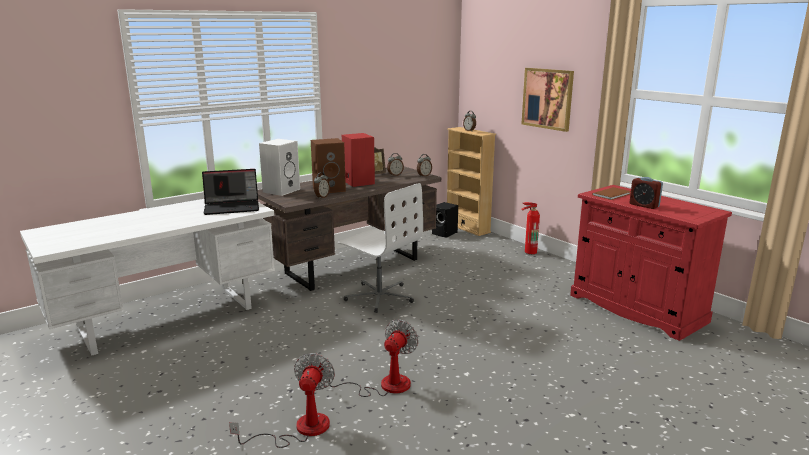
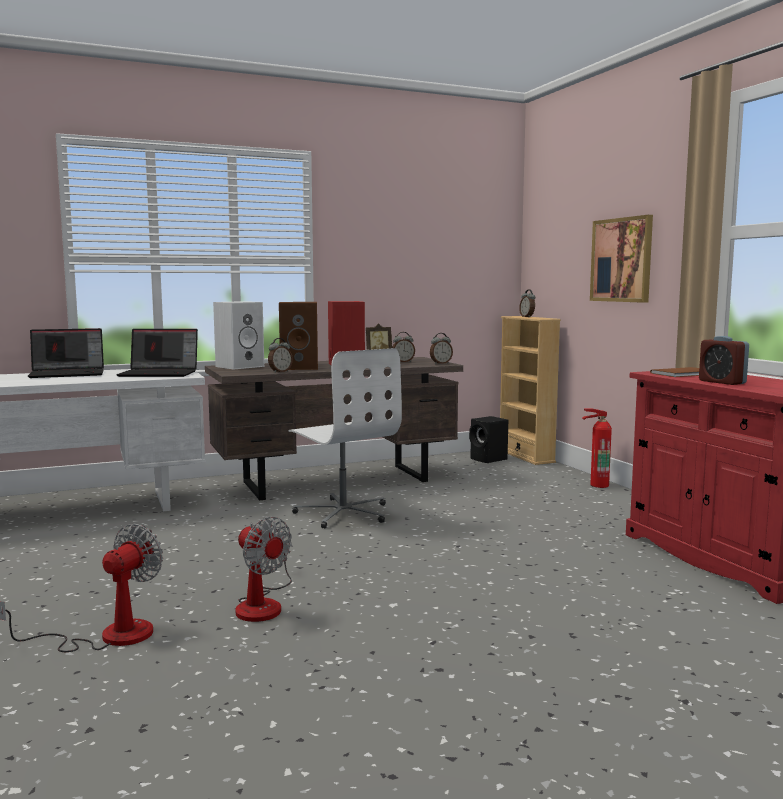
camera: 15 degrees right, 10 degrees down
(157, 213) = (69, 374): none -> laptop
(384, 385) = (263, 604): fan -> fan turned 90 degrees clockwise

